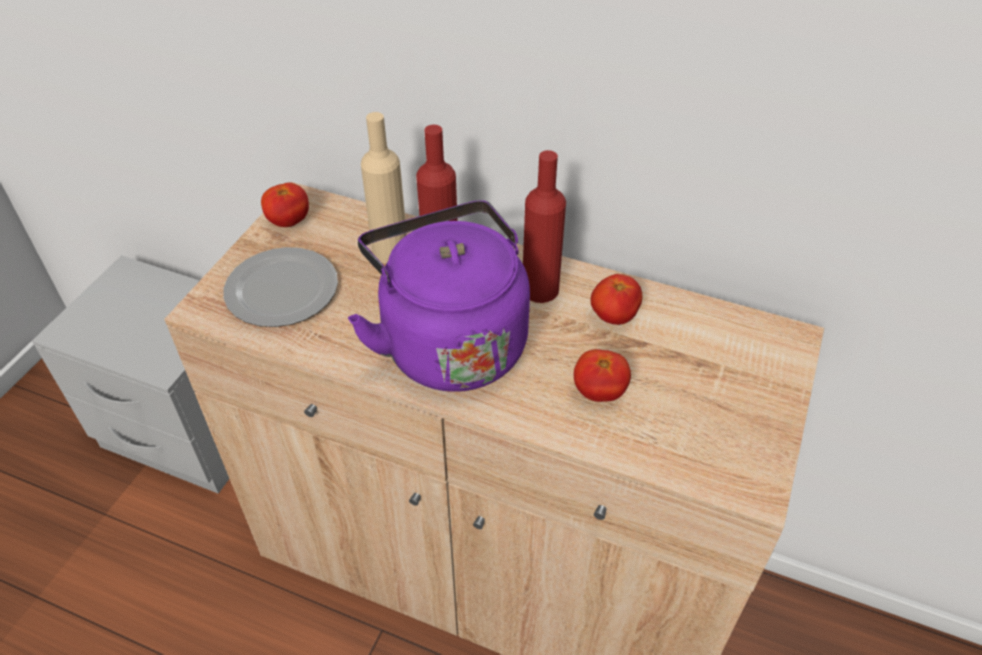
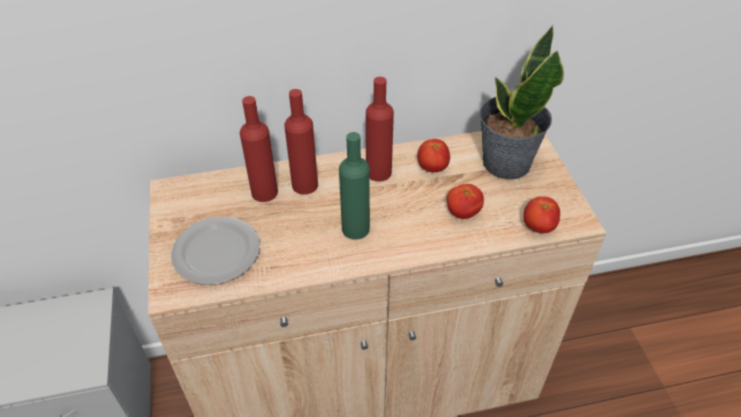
camera: 35 degrees left, 0 degrees up
(289, 221) = (176, 207): tomato -> tomato (538, 227)
(390, 250) = (264, 192): beige bottle -> red bottle
(450, 342) = (355, 229): purple kettle -> green bottle
(721, 358) = (505, 163): none -> potted plant

